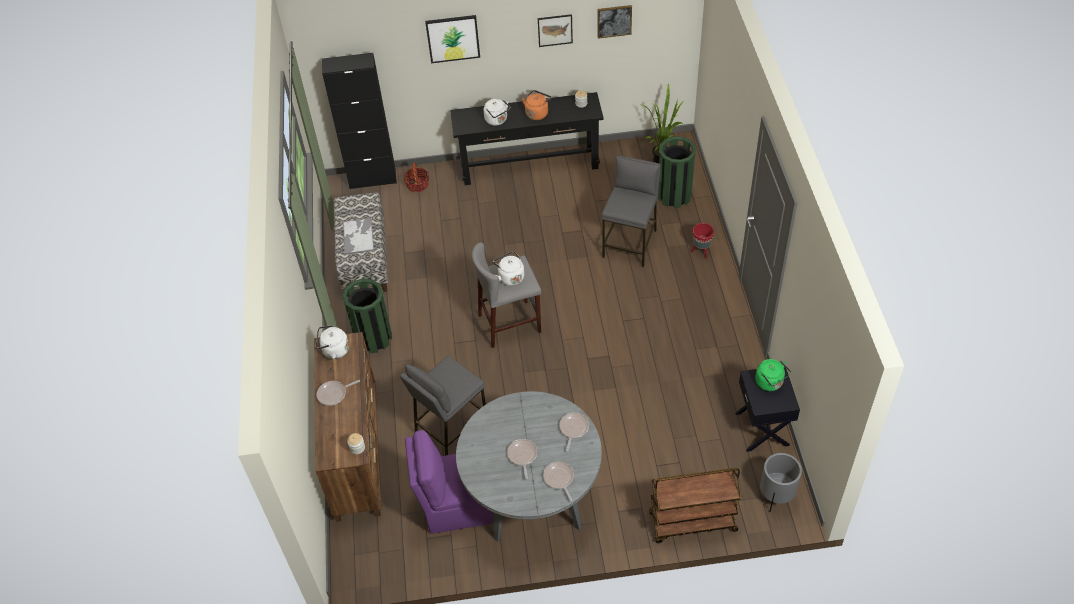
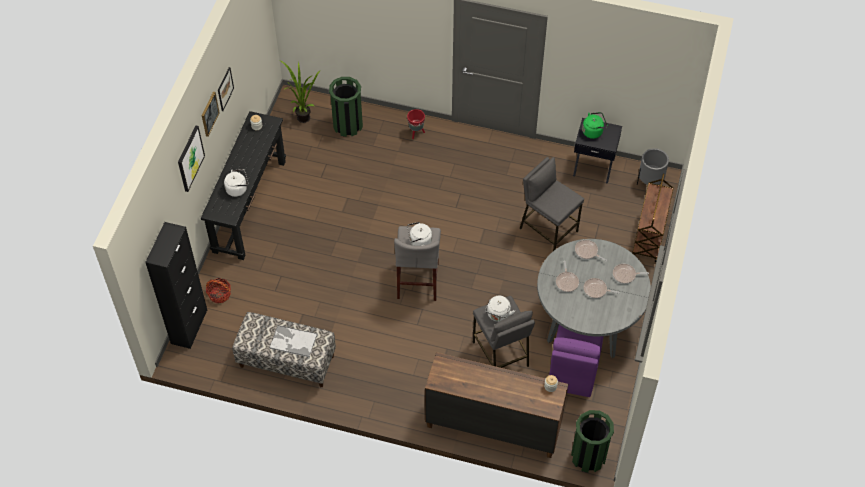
camera: 70 degrees left, 5 degrees up
(334, 350) = (446, 377): white kettle -> white kettle (498, 315)
(334, 394) = (491, 388): frying pan -> frying pan (567, 281)
(373, 338) = (380, 380): green trash can -> green trash can (588, 456)
(537, 113) = (248, 159): orange kettle -> none
(614, 21) = (244, 47): picture -> picture (209, 113)
(630, 243) = (381, 172): grey stool -> grey stool (548, 230)

